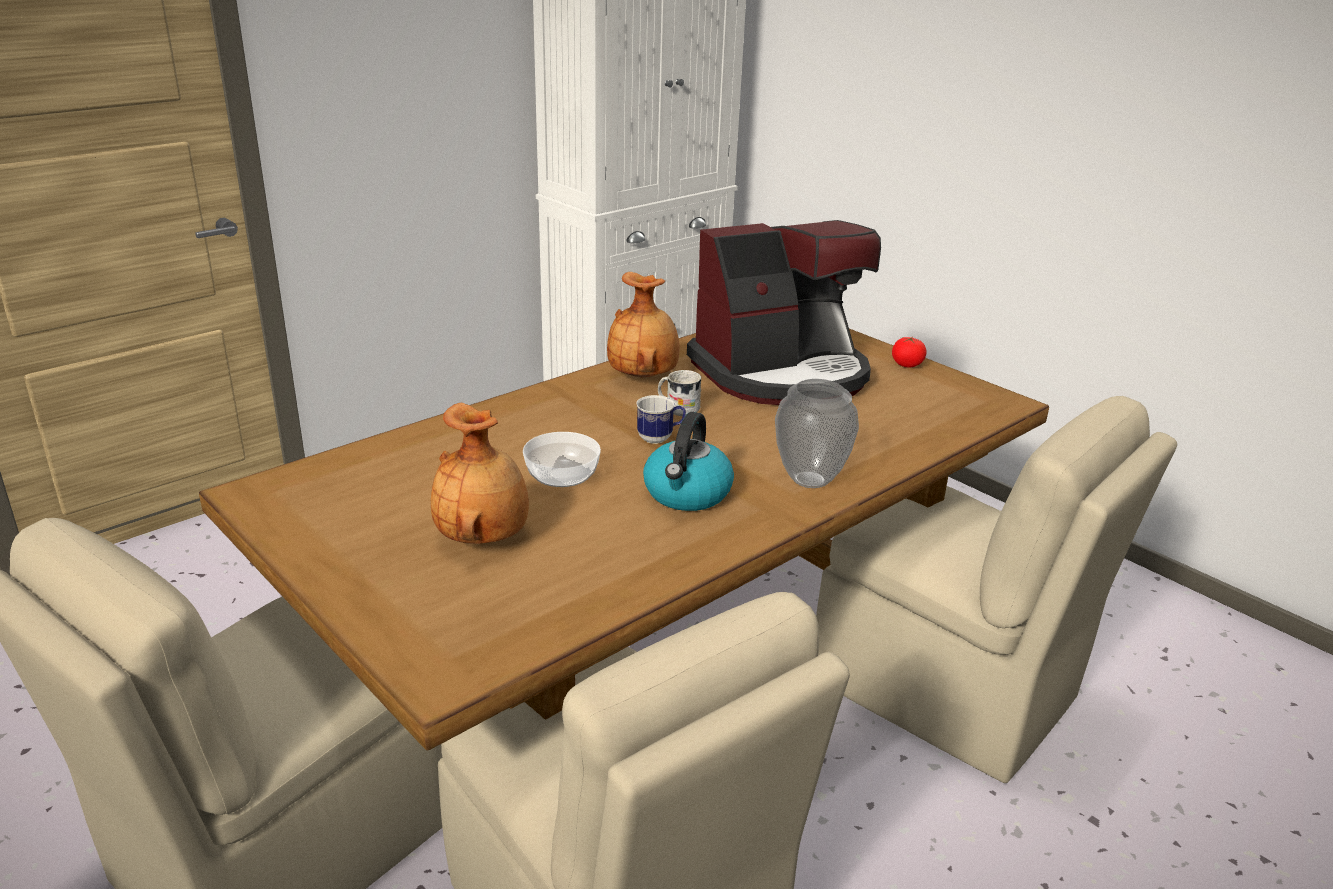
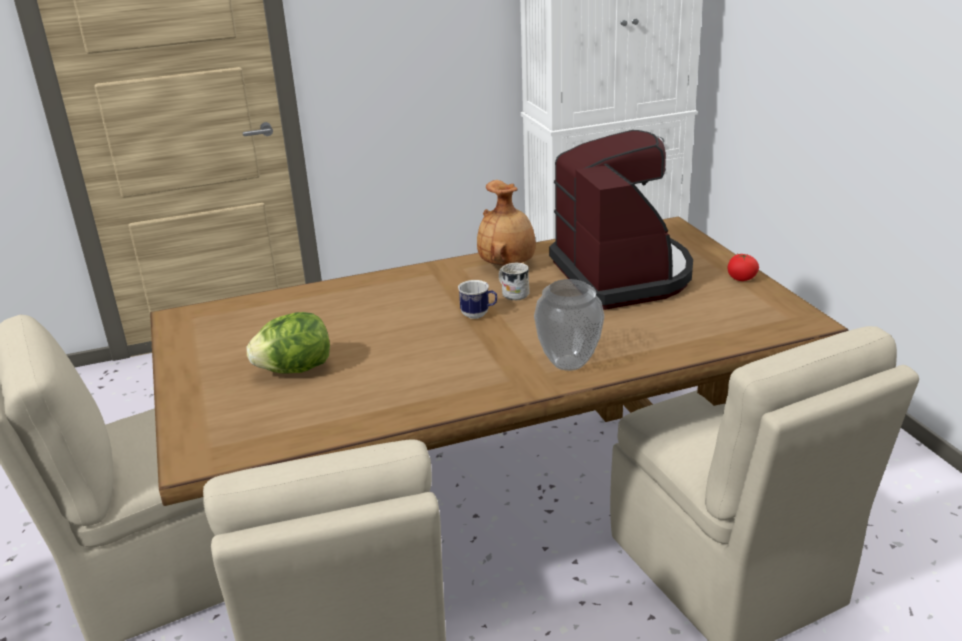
camera: 25 degrees right, 0 degrees up
(484, 537) = (295, 369): brown vase -> lettuce
(562, 476) = (383, 334): bowl -> none
(687, 494) = (463, 360): kettle -> none
(782, 373) = (622, 274): coffee machine -> coffee machine turned 105 degrees counterclockwise

